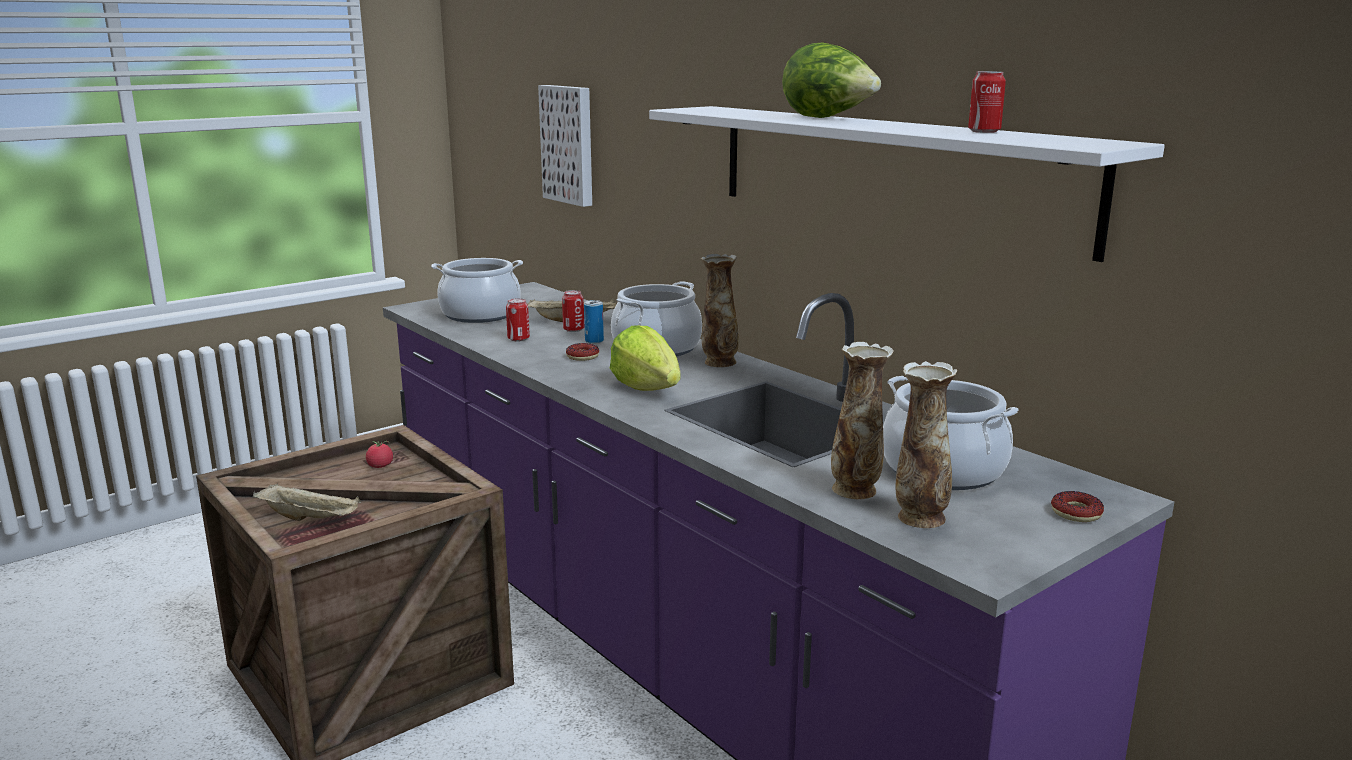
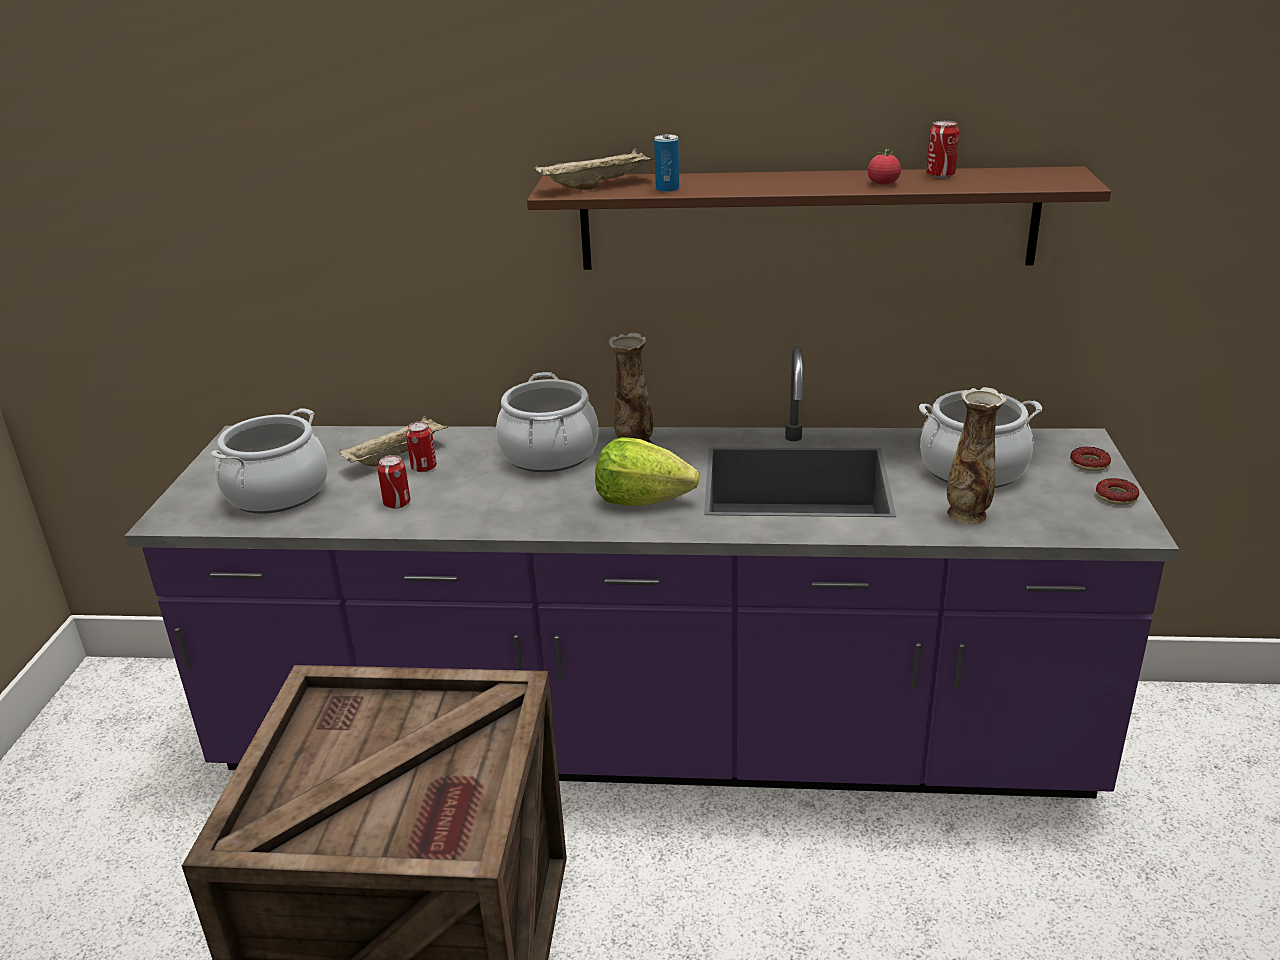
camera: 45 degrees left, 10 degrees up
(311, 518) = (410, 818): beige tray -> beige tray (598, 185)
(380, 466) = (352, 723): tomato -> tomato (883, 183)
(570, 144) = (270, 244): picture -> none
(582, 356) = (508, 494): donut -> donut (1116, 497)
(594, 341) = (476, 472): can -> can (667, 189)
(828, 118) = (754, 179): lettuce -> none
(889, 173) = (806, 219): white shelf -> brown shelf
(919, 518) = (1039, 515): vase -> none

